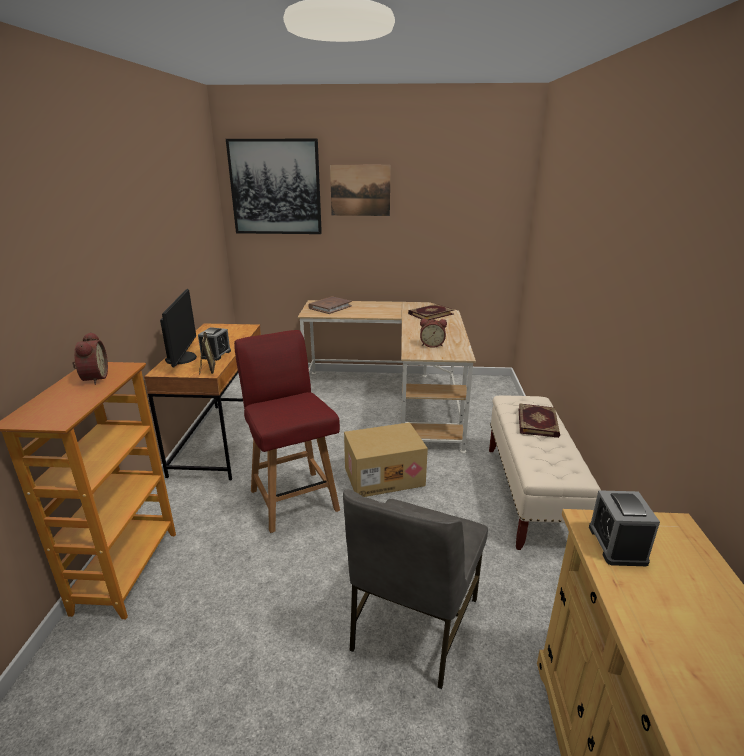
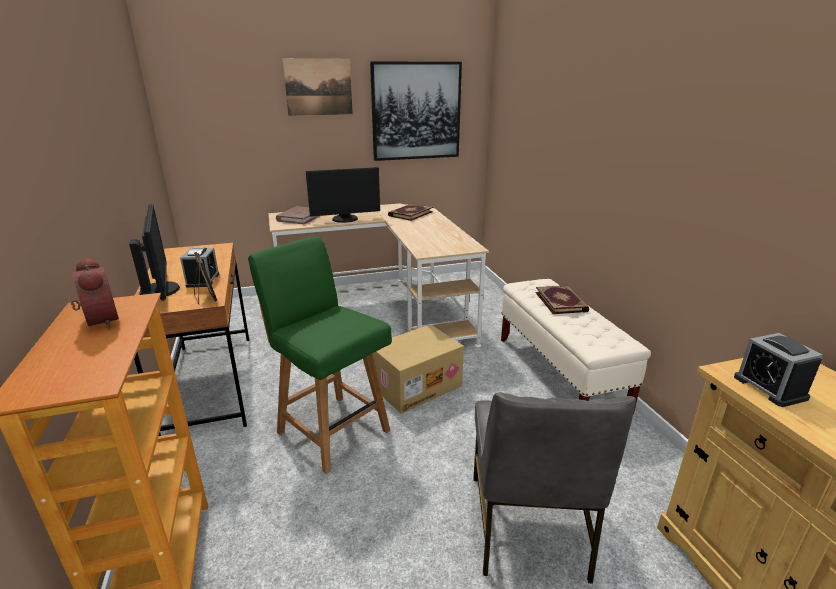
camera: 20 degrees left, 0 degrees up
(275, 187) = (219, 85): picture -> picture (416, 111)
(293, 498) = (332, 430): red chair -> green chair
(367, 313) = (345, 219): none -> monitor
(432, 345) = (436, 241): alarm clock -> none

